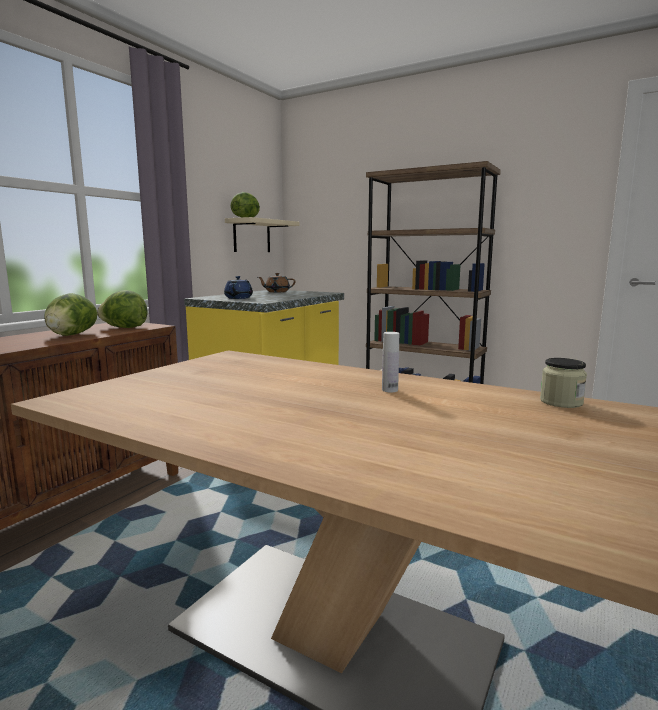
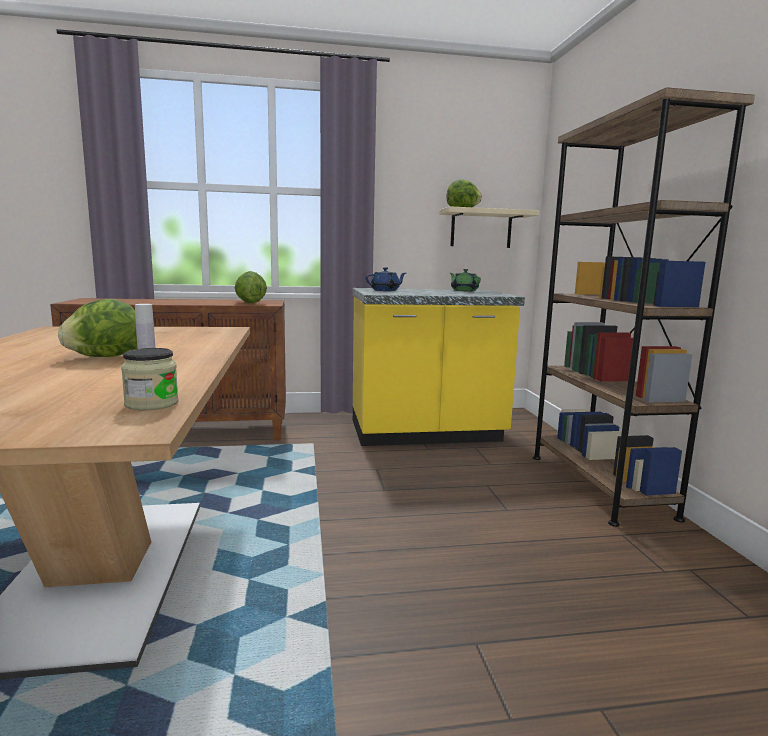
camera: 50 degrees right, 0 degrees up
(71, 335) = (204, 302): lettuce -> lettuce (105, 357)
(277, 292) = (464, 291): brown teapot -> green teapot

